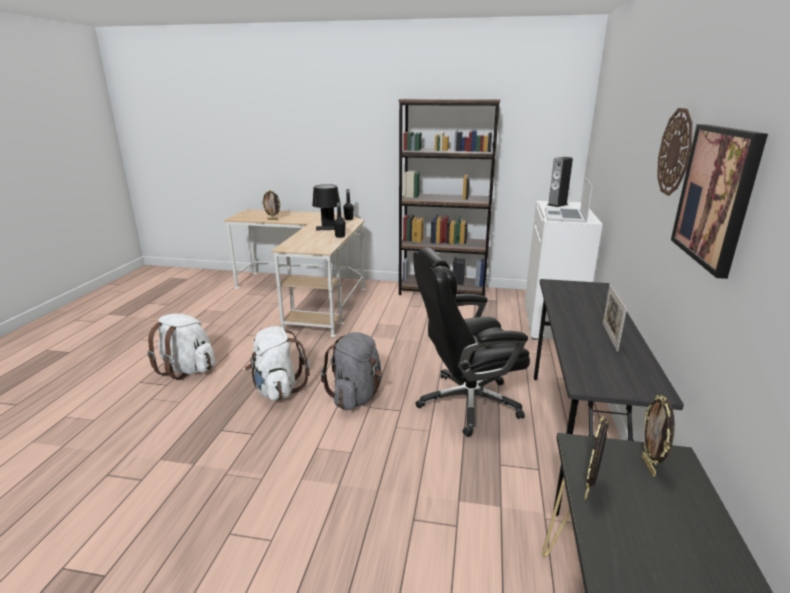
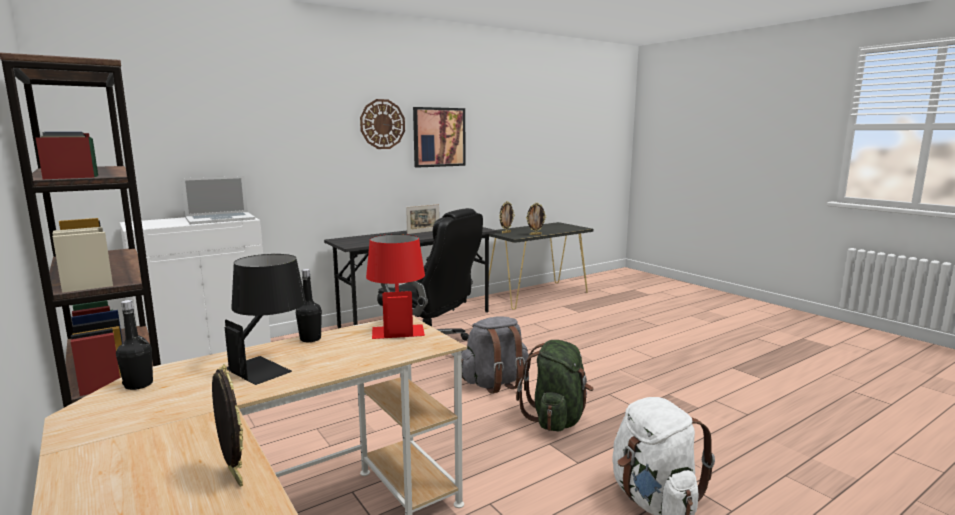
camera: 135 degrees left, 10 degrees down
(277, 389) = (557, 419): white backpack -> green backpack
(318, 248) = (397, 327): none -> red table lamp
(557, 205) = (152, 224): speaker -> none

